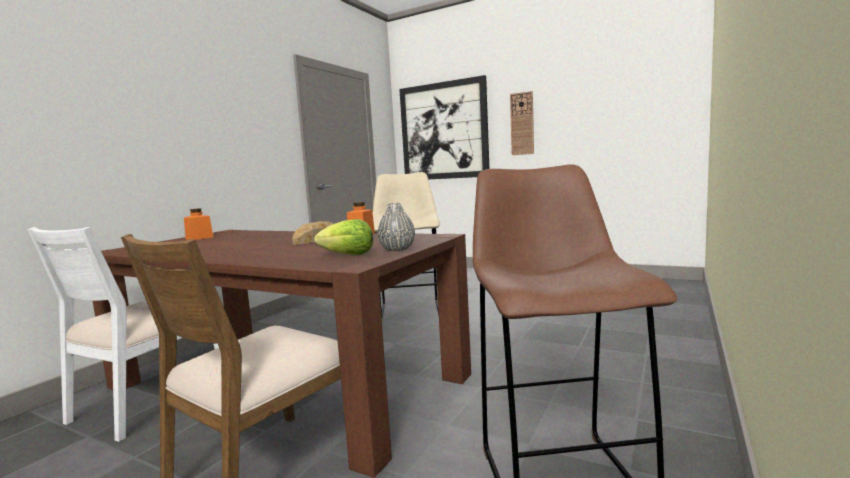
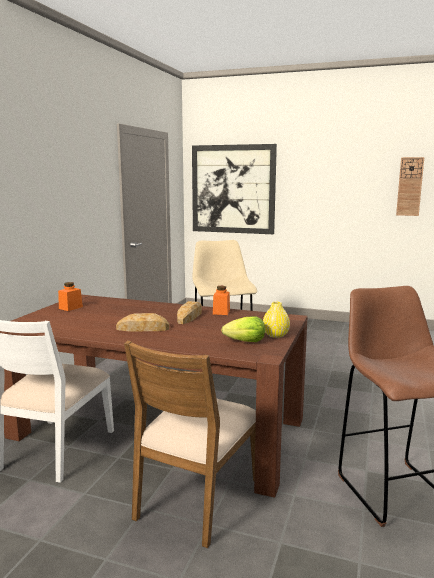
camera: 10 degrees left, 5 degrees up
(244, 249) = (143, 328): none -> bread
(397, 249) = (275, 335): grey vase -> yellow vase
(522, 123) = (306, 190): wall clock -> wall clock (409, 186)

